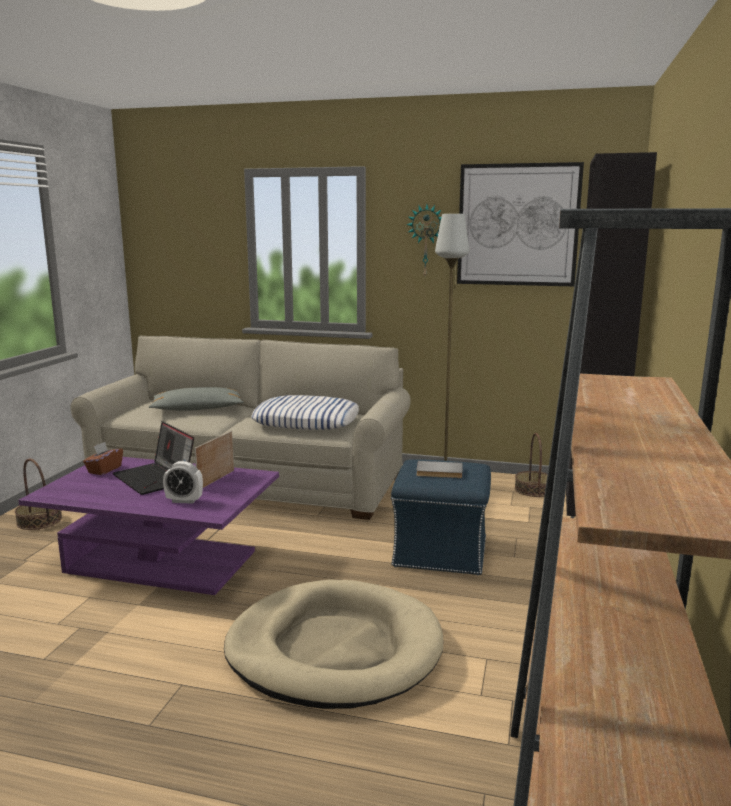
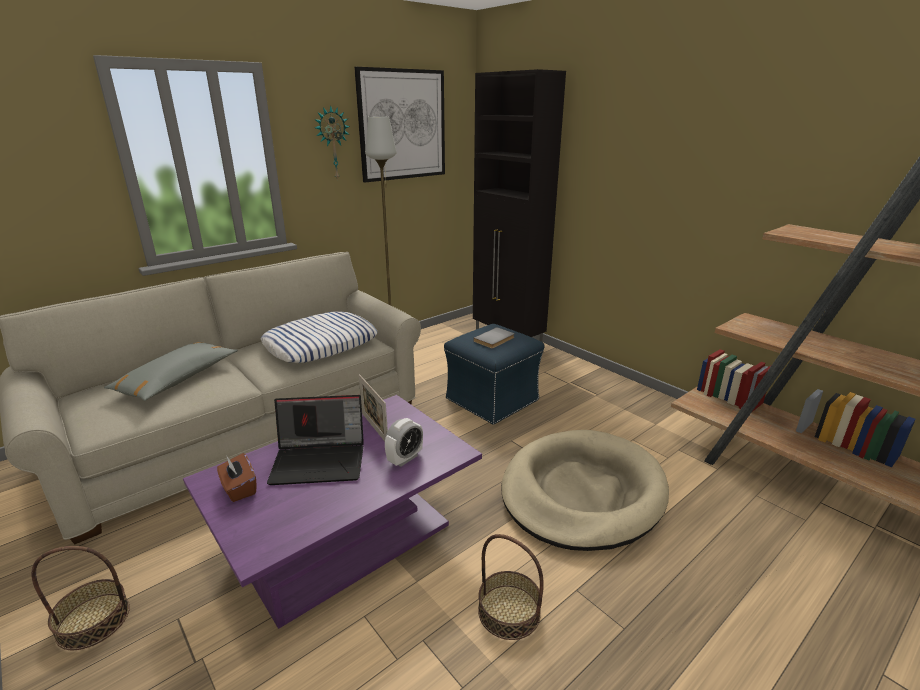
camera: 55 degrees left, 10 degrees up
(533, 489) = (448, 335): basket -> basket (508, 611)

